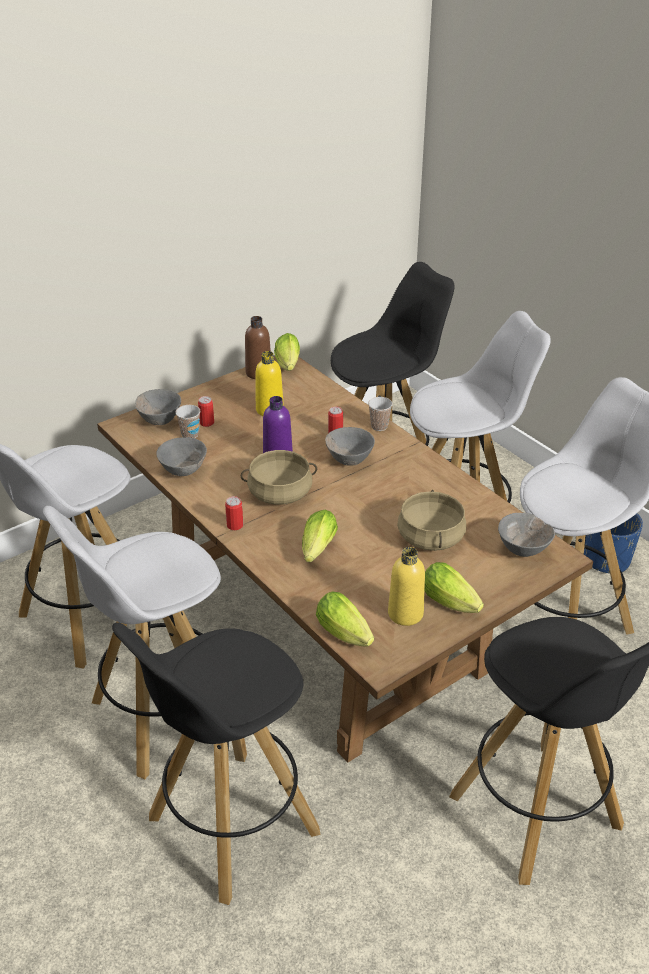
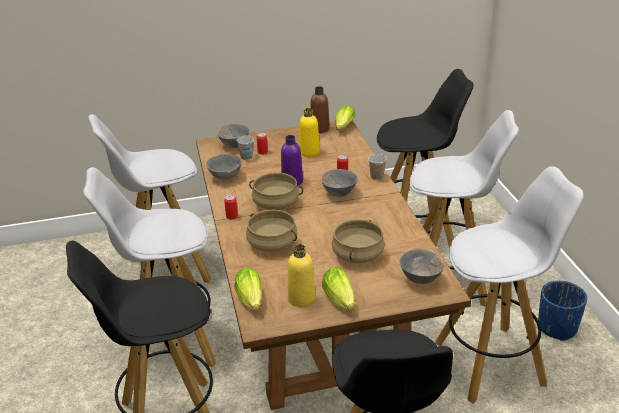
camera: 25 degrees right, 5 degrees down
(316, 550) = (273, 243): lettuce -> beige cooking pot

